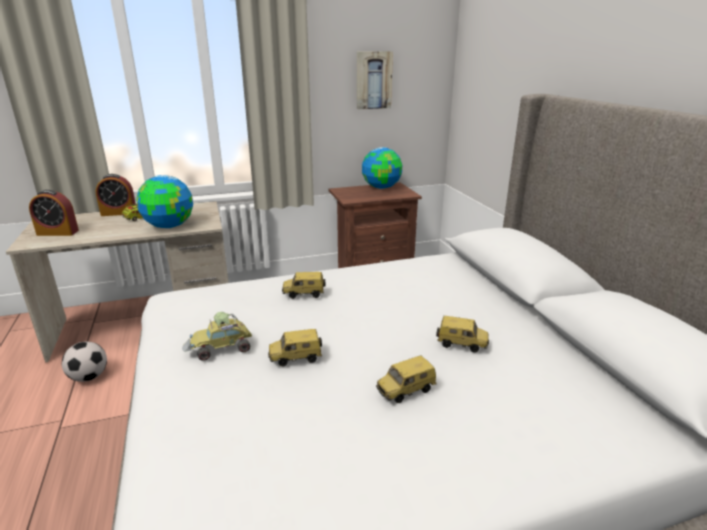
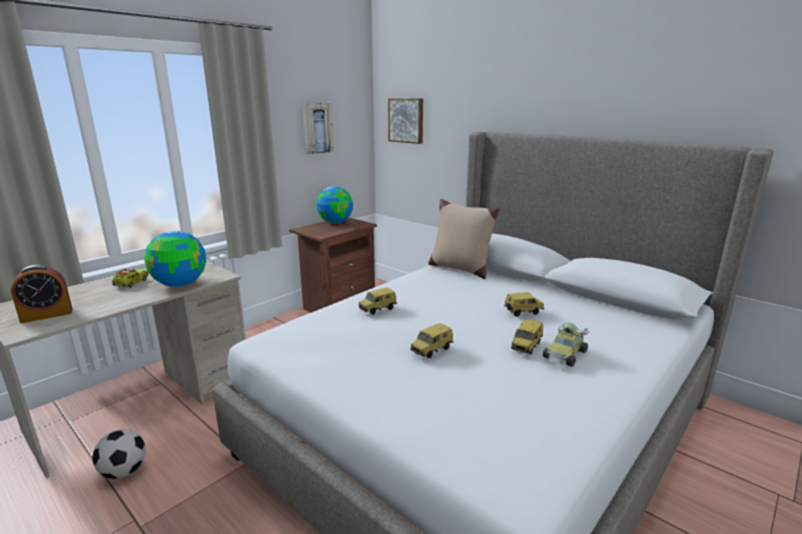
camera: 30 degrees left, 5 degrees down
(119, 213) = (96, 283): alarm clock -> none
(221, 348) = (367, 361): toy car -> toy car (565, 355)
(455, 268) = (460, 268): none -> beige pillow
(481, 75) = (406, 120): none -> picture

